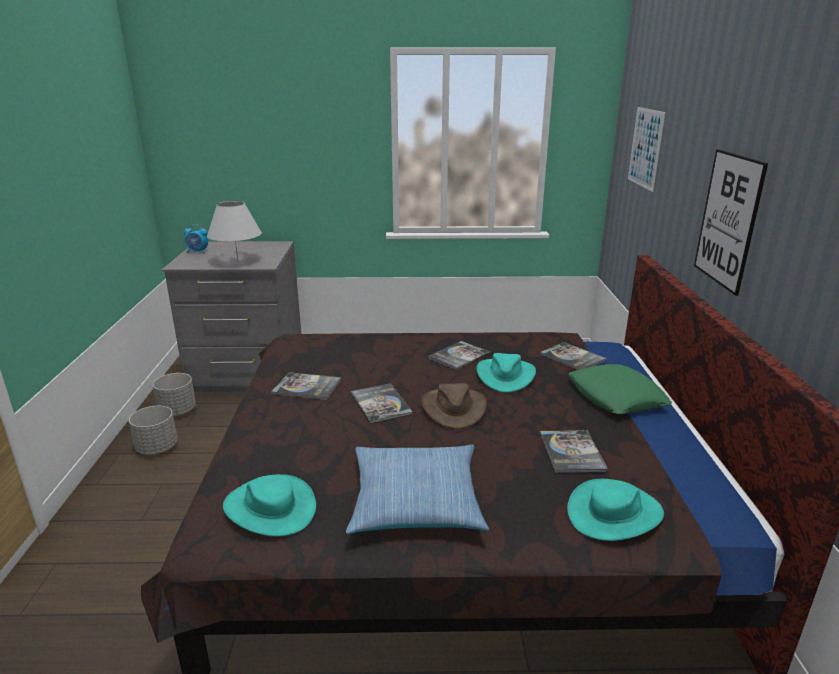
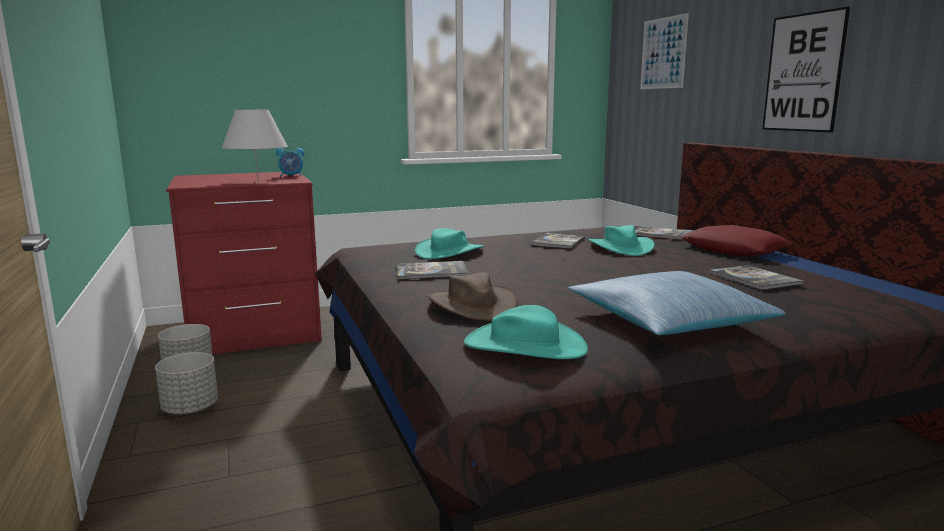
camera: 20 degrees left, 10 degrees down
(197, 252) = (193, 179): alarm clock -> alarm clock (291, 176)
(248, 374) = (254, 332): grey dresser -> red dresser
(380, 404) = (529, 273): book -> none
(453, 408) = (606, 268): brown hat -> brown hat (472, 305)
(614, 513) = (849, 304): turquoise hat -> turquoise hat (450, 252)
(616, 397) = (734, 250): green pillow -> red pillow

